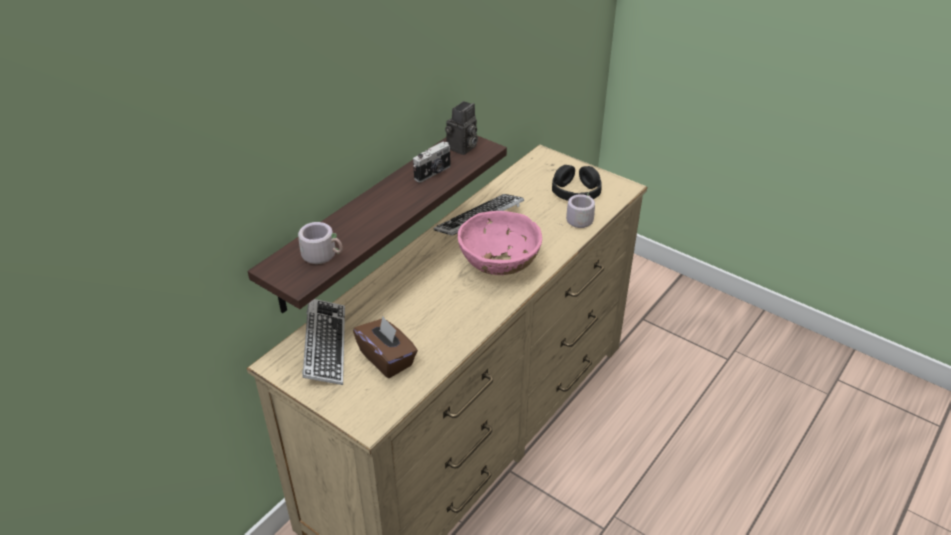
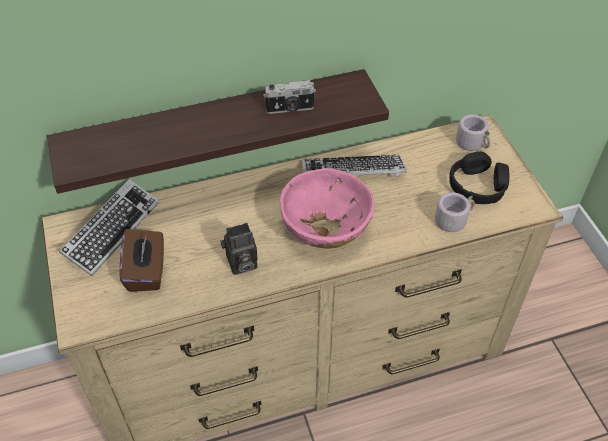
camera: 35 degrees right, 10 degrees up
(323, 254) = (116, 149): grey mug -> grey mug (473, 143)
(462, 148) = (343, 93): camera -> camera (241, 264)

